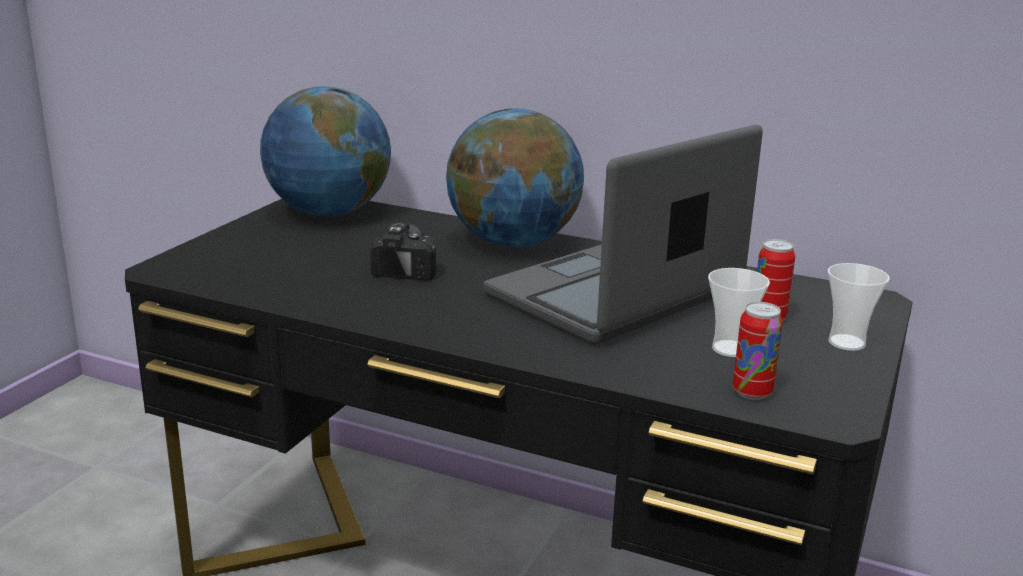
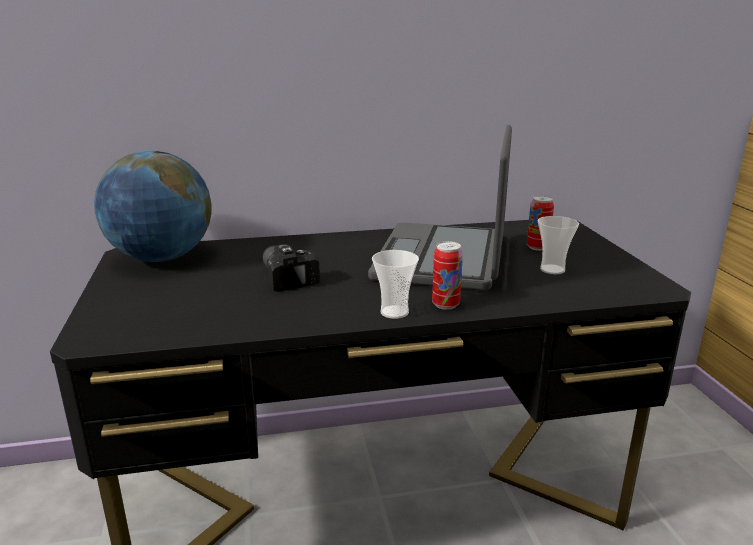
camera: 35 degrees left, 0 degrees up
(513, 242) = (328, 244): globe -> none
(752, 392) = (604, 289): can -> can (445, 305)
(846, 343) = (592, 249): cup -> cup (394, 312)

